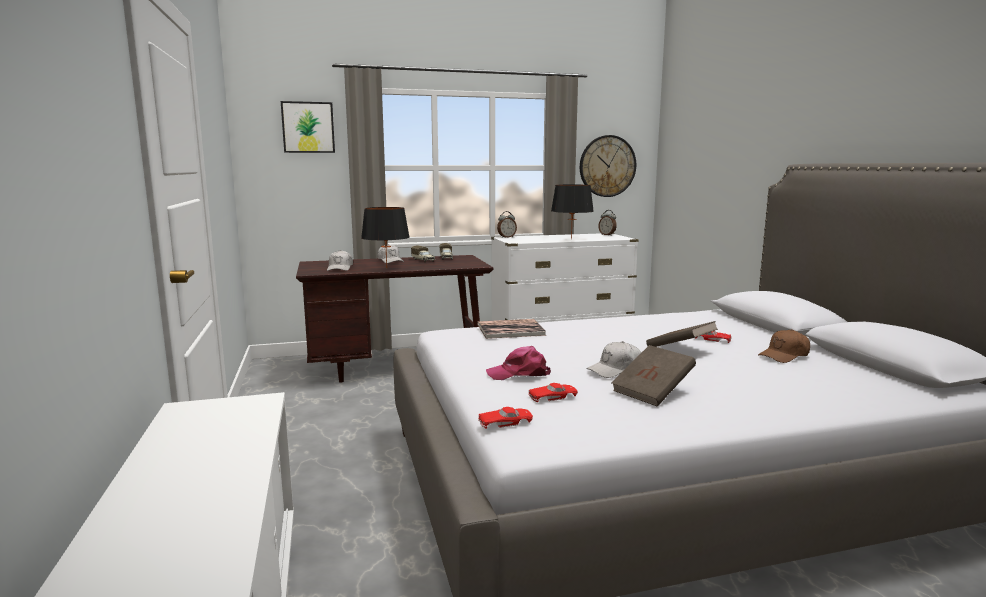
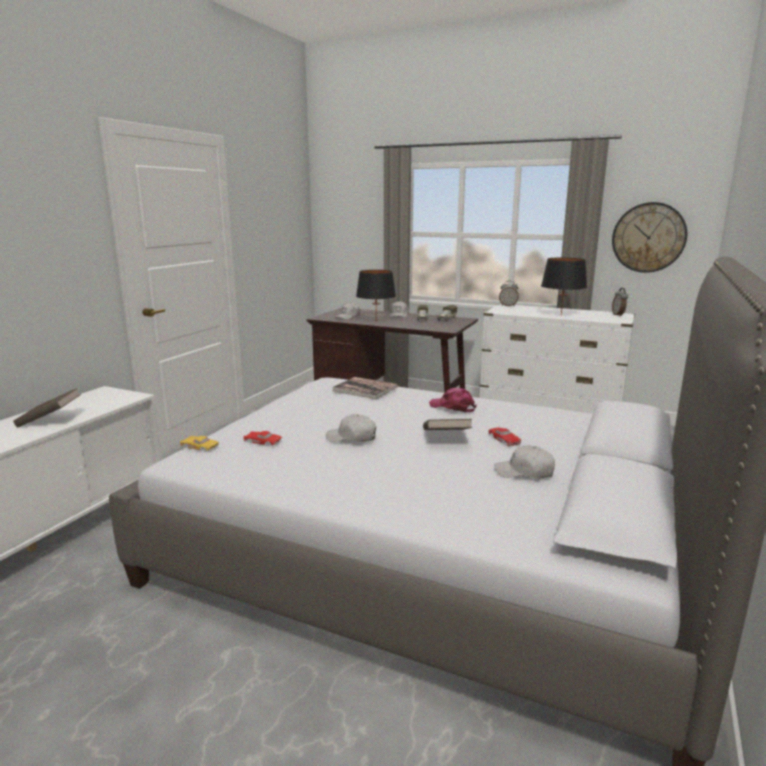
camera: 40 degrees right, 5 degrees up
(308, 127) = (361, 199): picture -> none
(505, 422) = (200, 446): red toy car -> yellow toy car
(519, 374) = (288, 421): pink cap -> pink cap (453, 407)
(652, 392) = (329, 460): brown book -> brown book (50, 420)
(784, 356) = (524, 472): brown cap -> white cap

